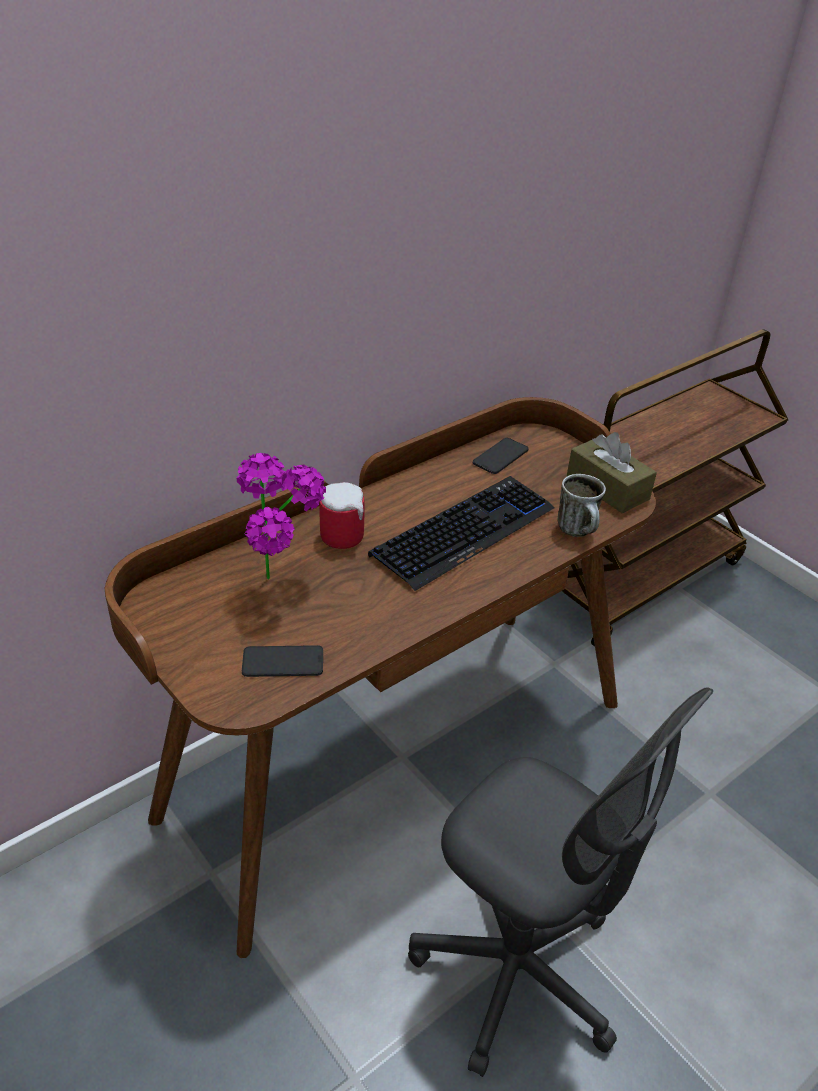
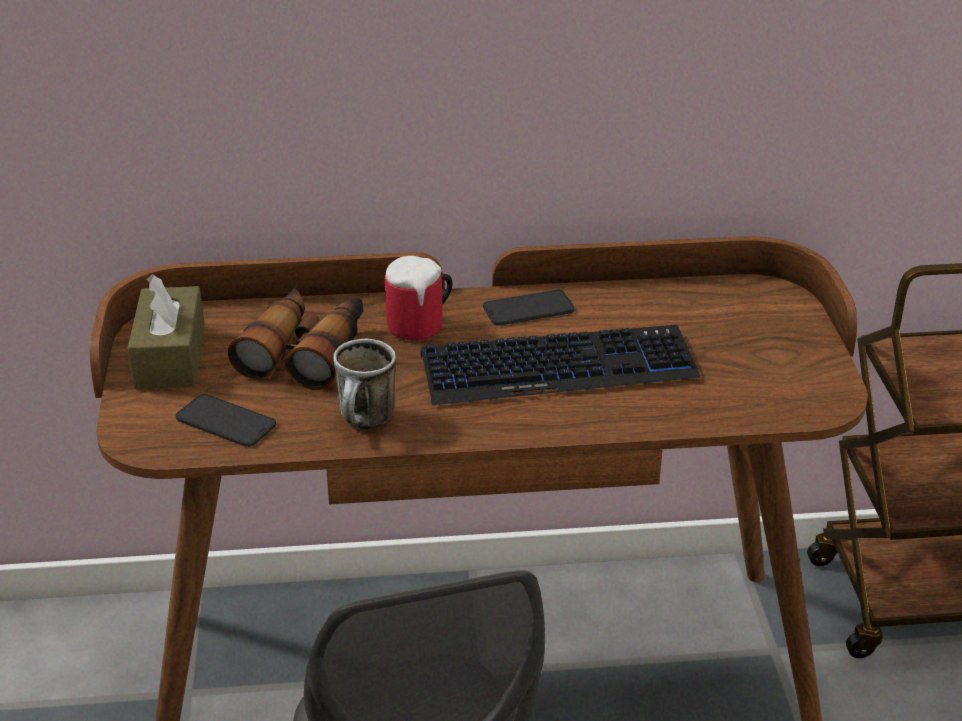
camera: 35 degrees right, 5 degrees down
(285, 583) = (306, 351): potted plant -> binoculars
(500, 456) = (697, 303): phone -> phone (528, 309)
(579, 532) = (707, 415): mug -> mug (366, 424)
(607, 487) = (804, 379): brown tissue box -> brown tissue box (170, 356)

